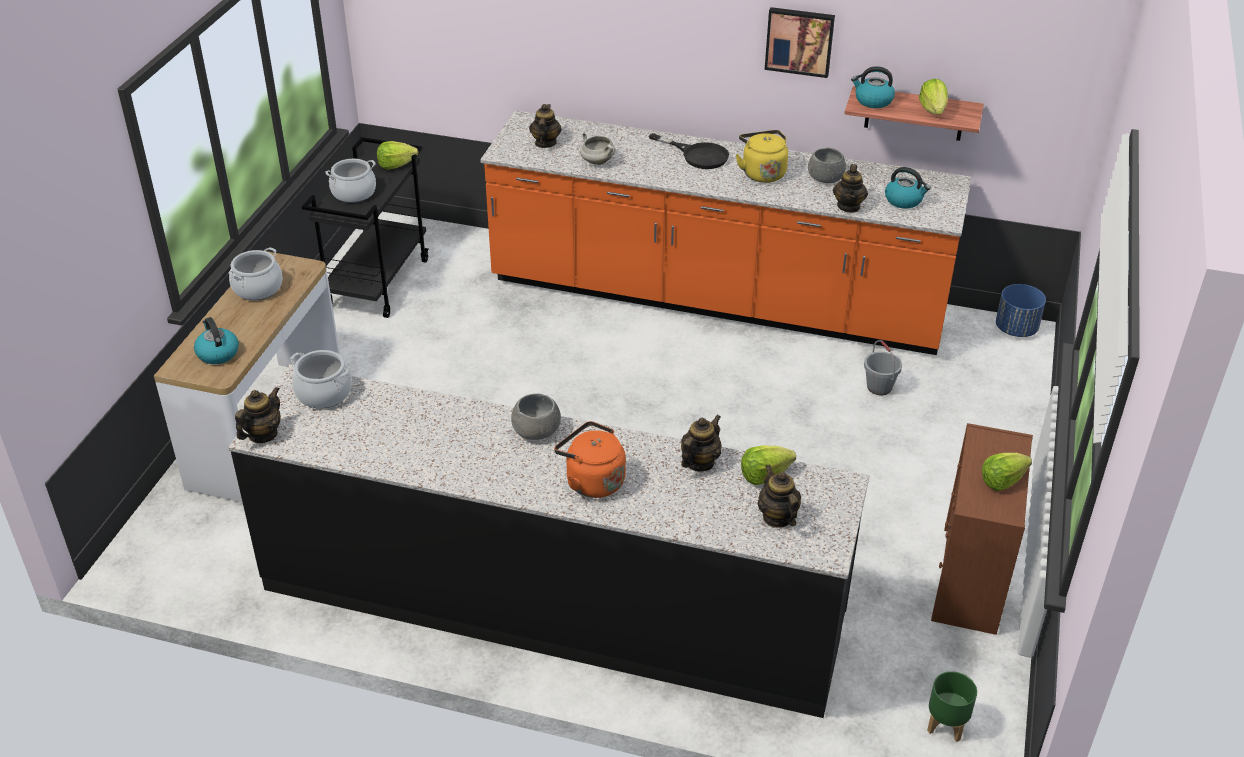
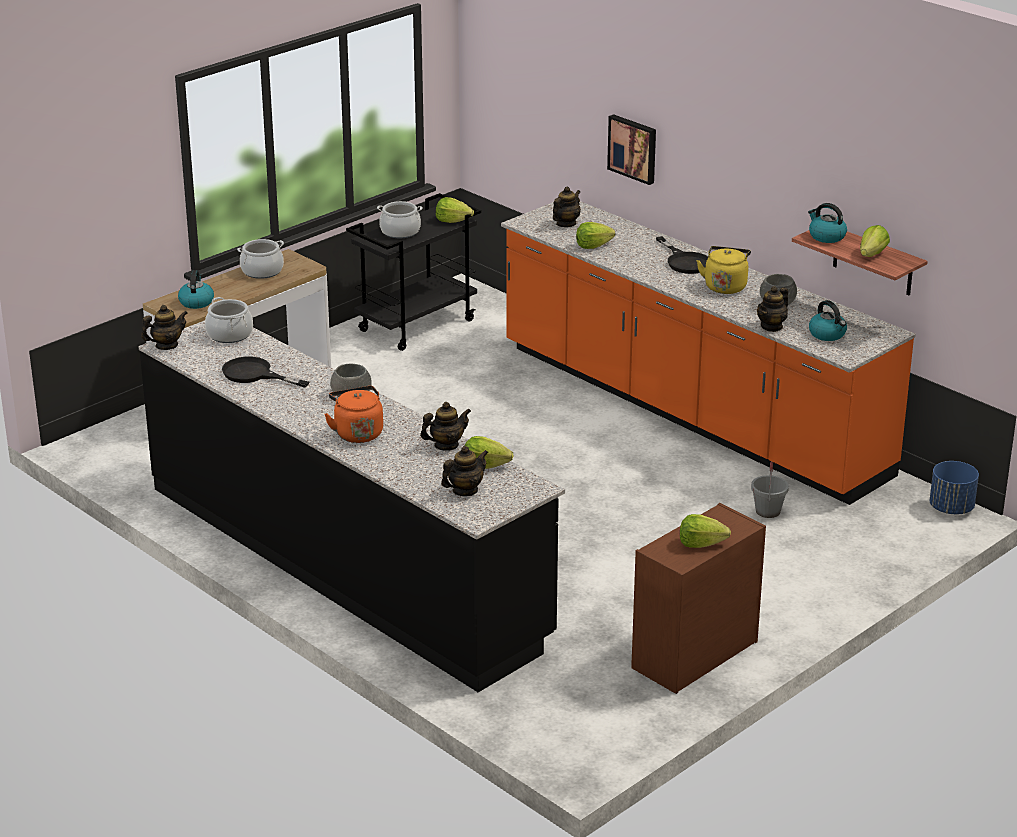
camera: 30 degrees right, 10 degrees down
(403, 440) = (254, 374): none -> black frying pan
(596, 162) = (593, 246): white cooking pot -> lettuce
(777, 517) = (465, 490): teapot -> teapot turned 45 degrees clockwise
(799, 41) = (783, 171): picture -> picture (633, 148)
(946, 725) = (569, 729): green planter -> none

